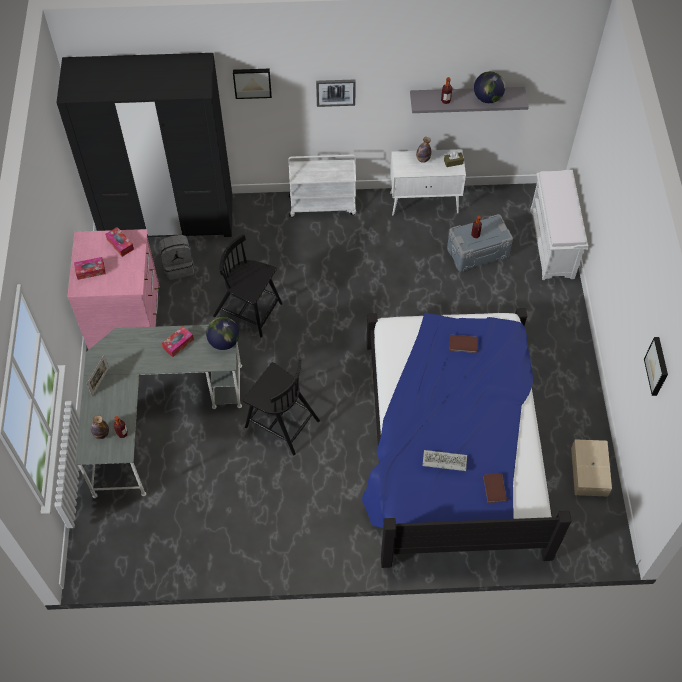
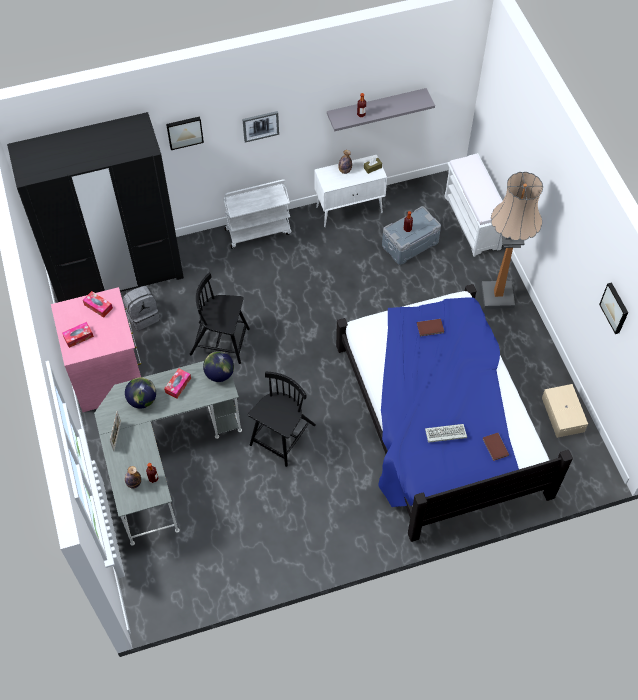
camera: 15 degrees left, 0 degrees up
(281, 423) = (282, 436): black chair -> black chair turned 75 degrees counterclockwise
(488, 98) = (397, 104): globe -> globe (142, 400)
(556, 327) = (497, 296): none -> floor lamp

